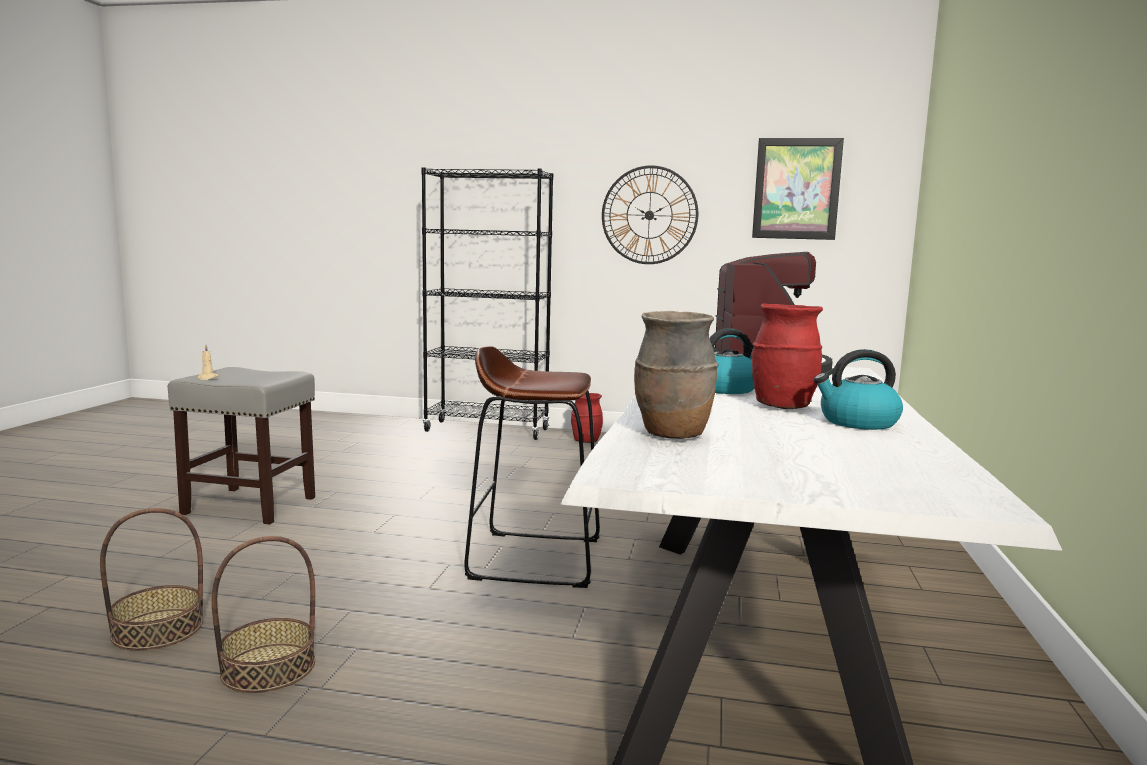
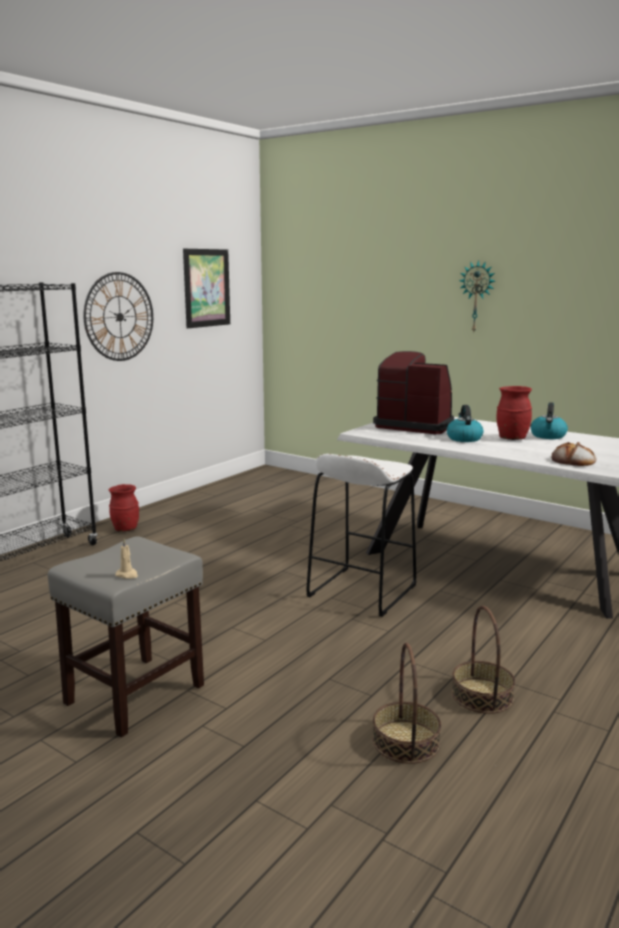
camera: 65 degrees left, 5 degrees up
(535, 558) = (361, 591): brown stool -> white stool
(672, 435) = (573, 461): brown vase -> bread
(1053, 164) = (477, 297): none -> wall clock

